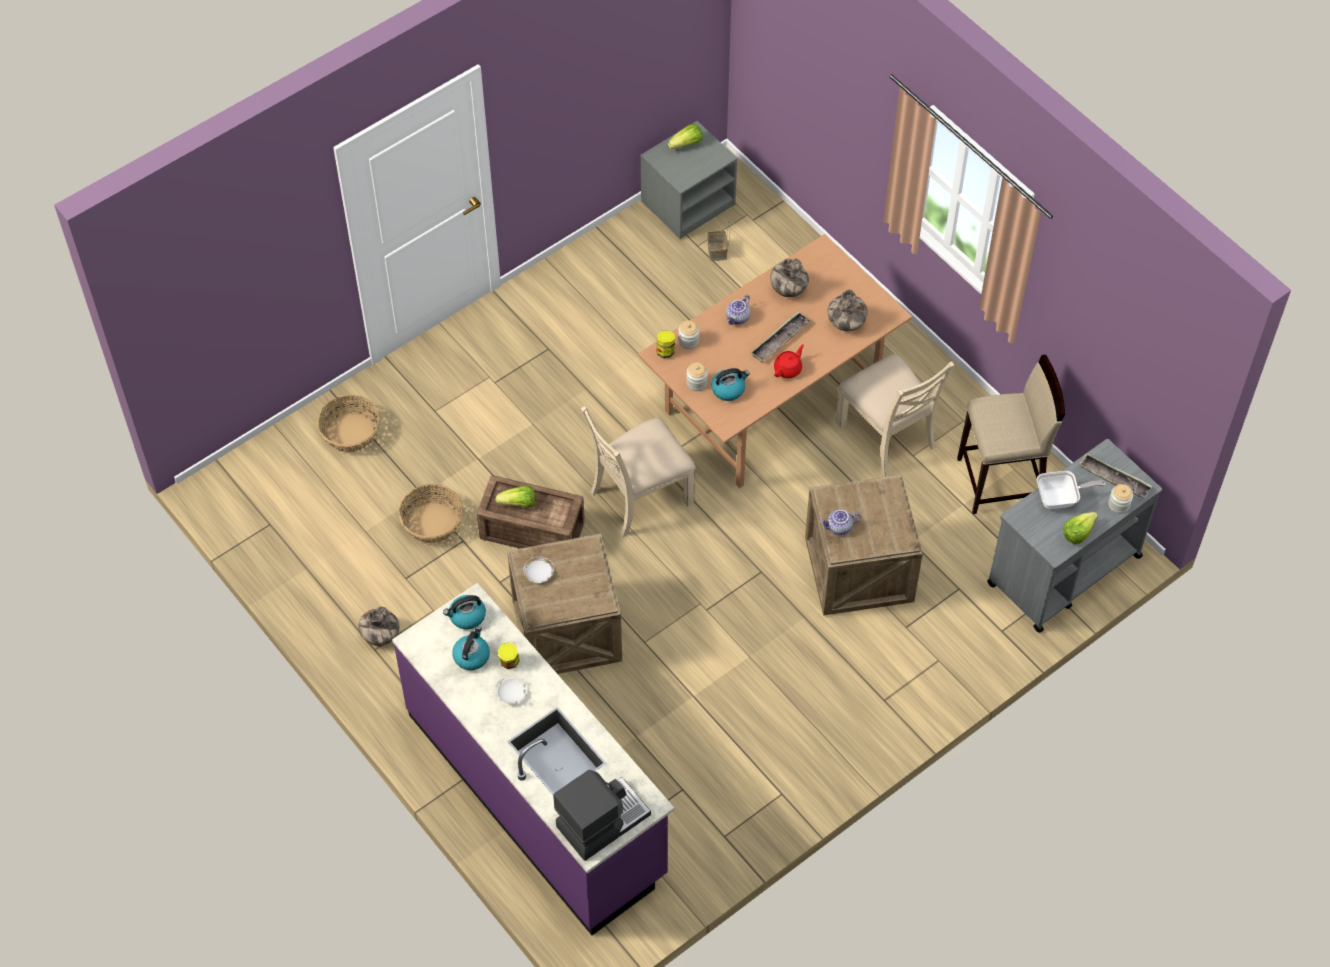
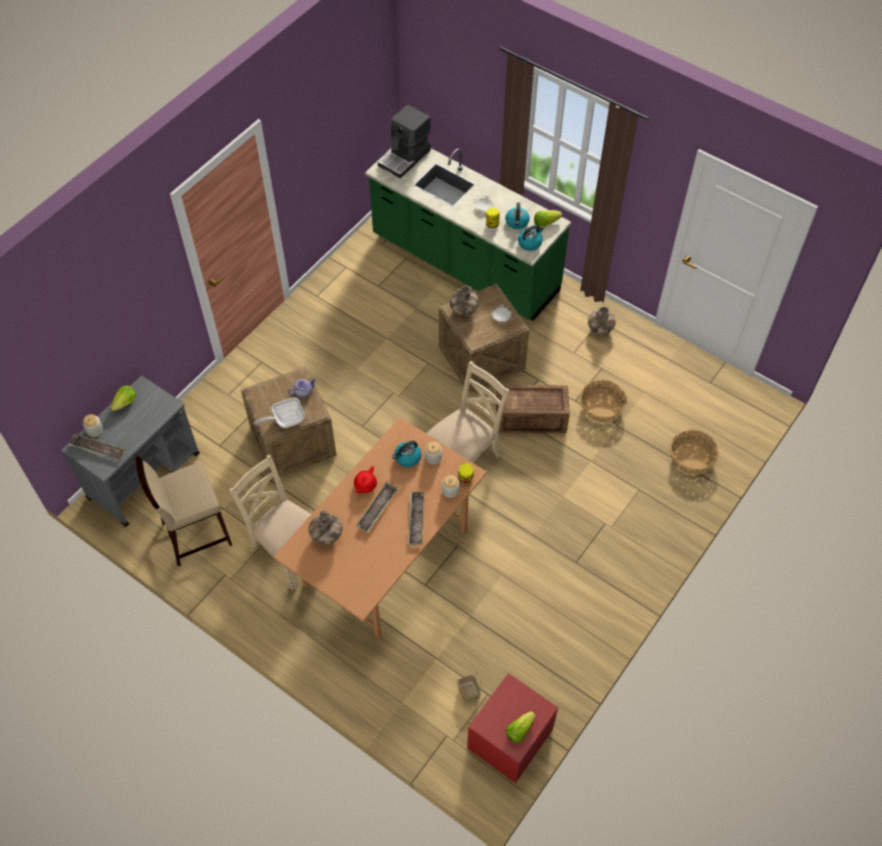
camera: 165 degrees right, 0 degrees up
(518, 503) = (541, 399): lettuce -> lettuce (545, 223)
(537, 794) = (464, 265): purple counter -> green counter
(688, 202) = (510, 740): grey nightstand -> red nightstand
(738, 318) = (416, 520): teapot -> tray
(788, 290) = (382, 556): vase -> vase (464, 310)
(1061, 498) = (139, 425): frying pan -> frying pan (285, 420)

